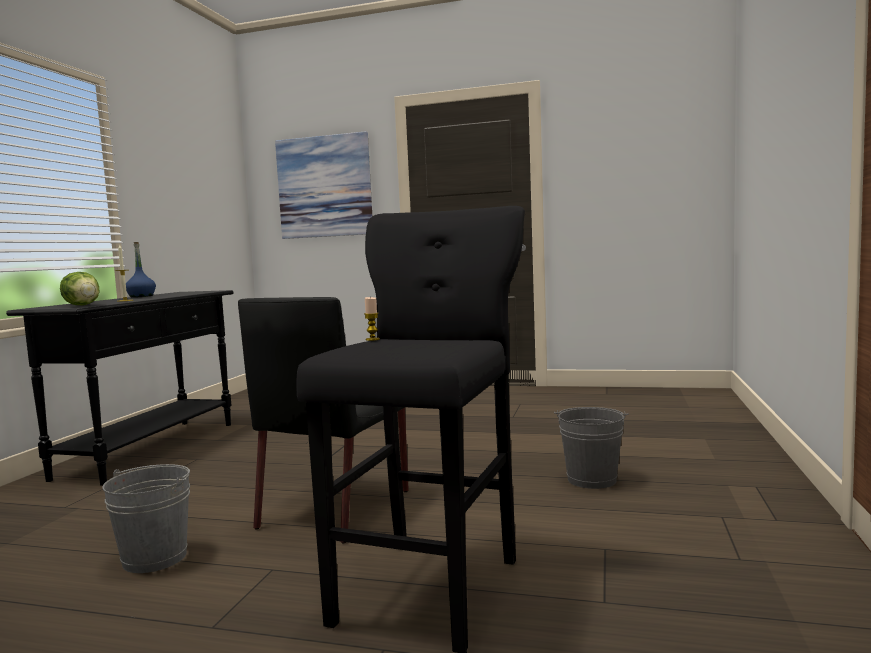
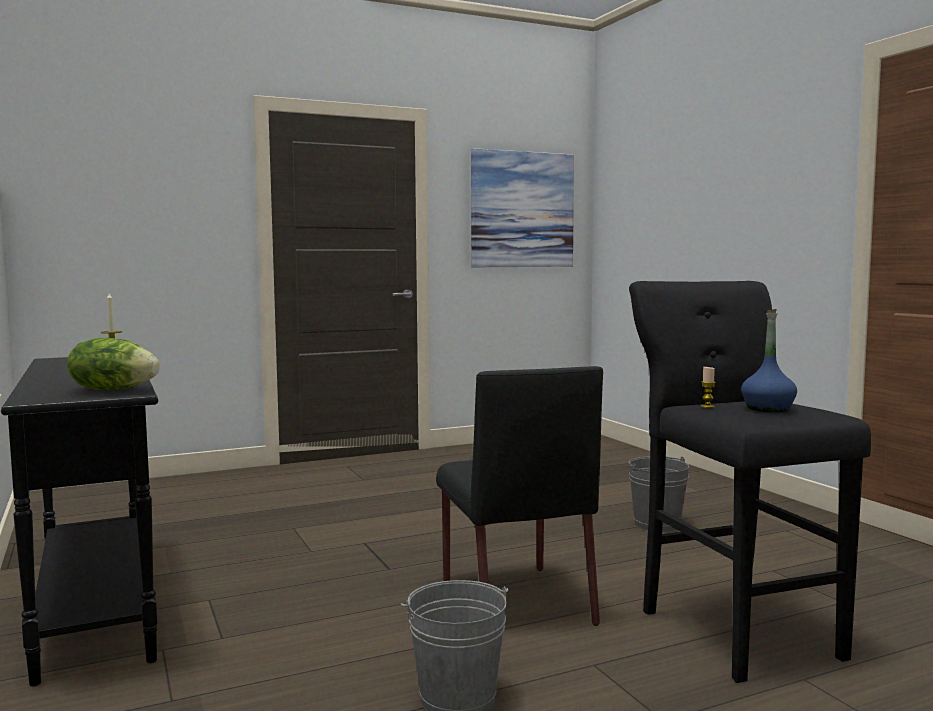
camera: 40 degrees left, 0 degrees up
(141, 296) = (51, 369): blue bottle -> blue bottle (767, 409)
(324, 187) = (145, 201): picture -> picture (522, 209)

